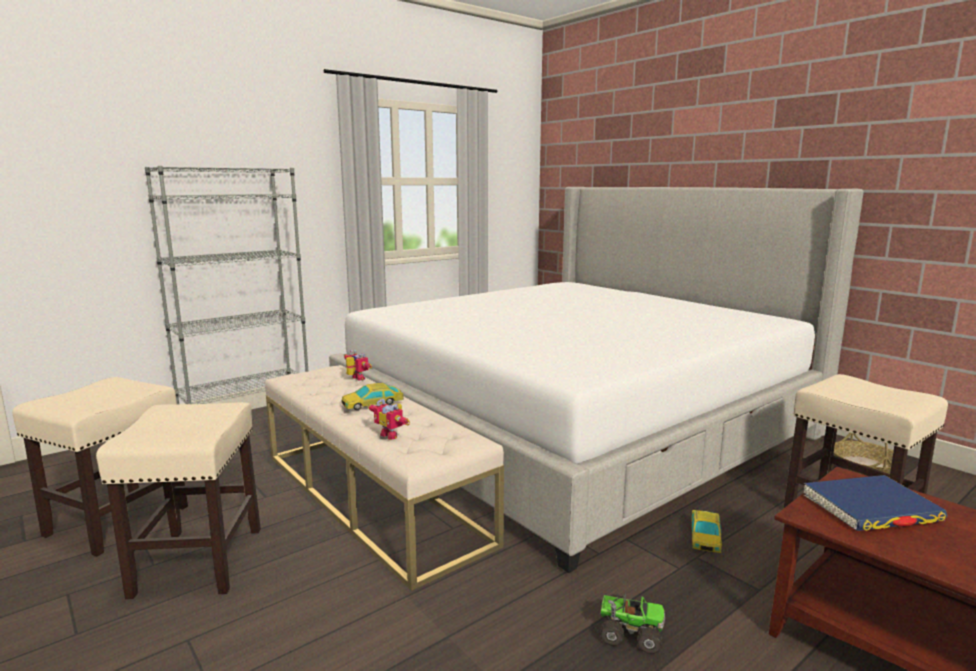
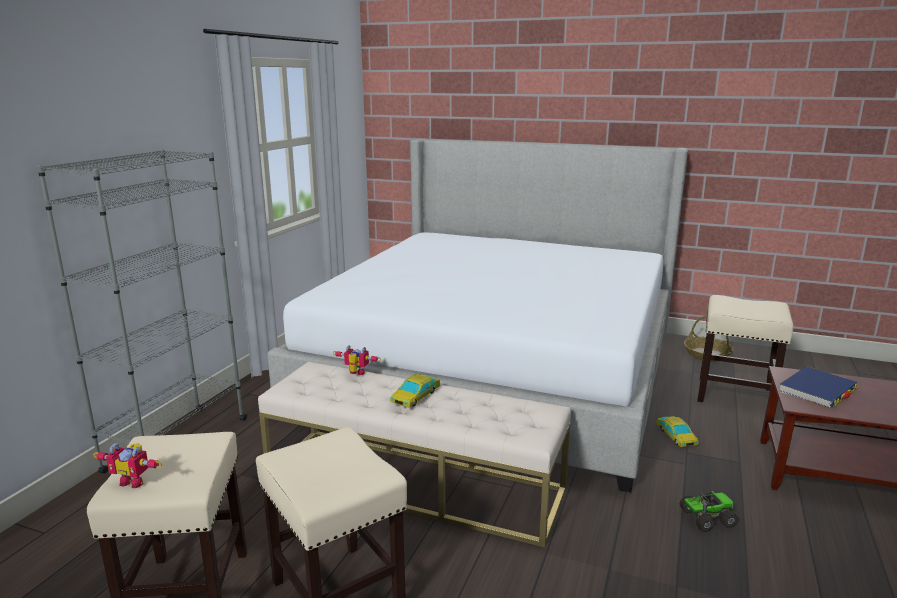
camera: 30 degrees left, 5 degrees up
(392, 434) = (482, 421): toy robot -> toy robot (134, 481)

